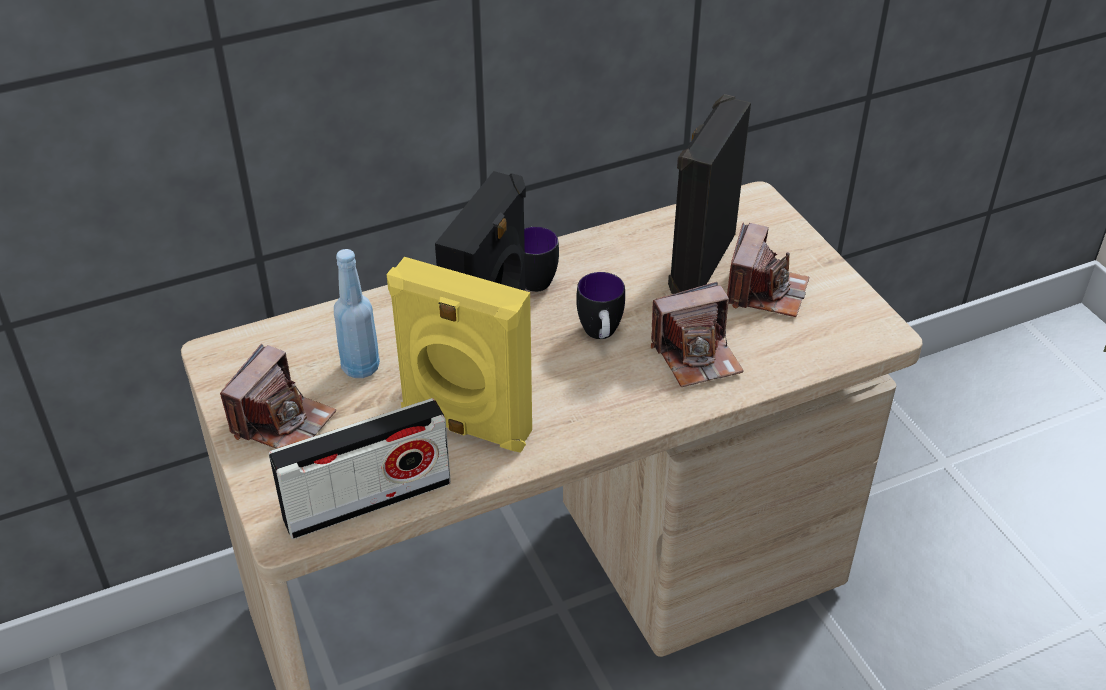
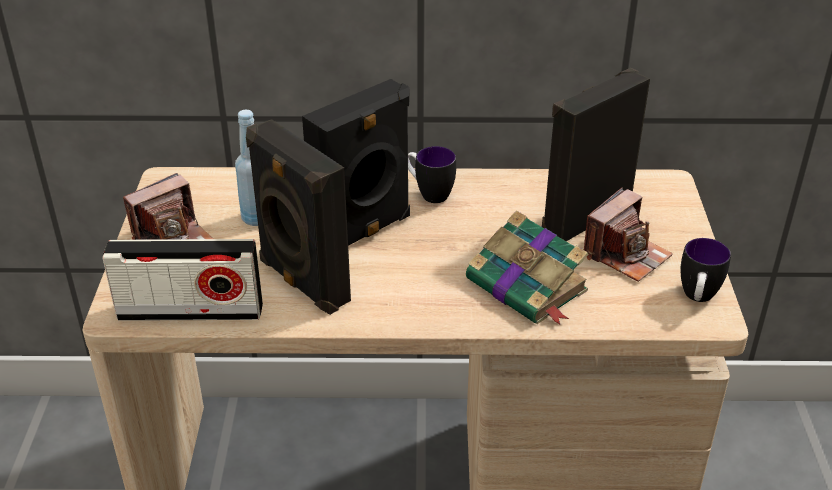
camera: 25 degrees right, 5 degrees down
(465, 426) = (302, 282): yellow speaker -> black speaker
(600, 336) = (458, 249): mug -> mug (697, 298)
(696, 356) = (528, 287): camera -> book

